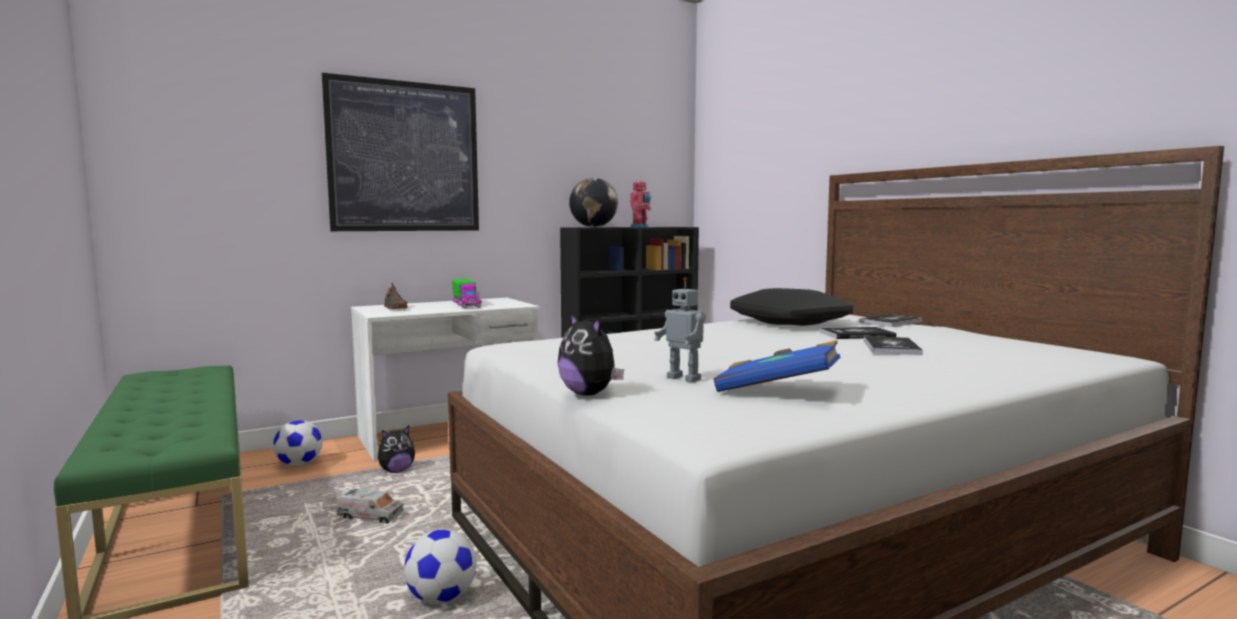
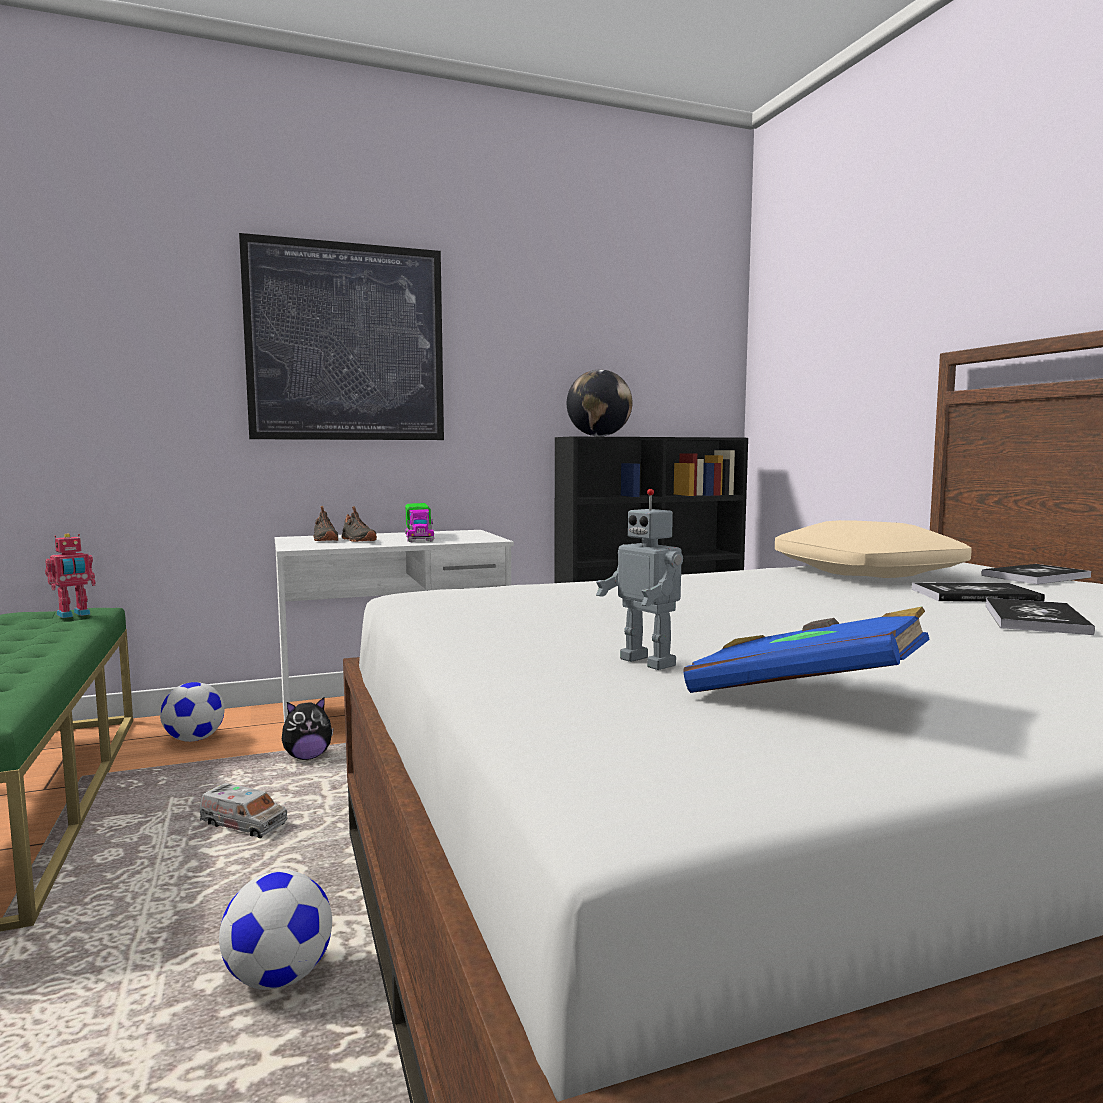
camera: 10 degrees right, 0 degrees up
(421, 308) = (357, 540): none -> black shoe
(589, 394) = (471, 684): plush toy -> none
(640, 226) = (665, 436): toy robot -> toy robot (74, 615)
(790, 322) = (867, 572): black pillow -> beige pillow

